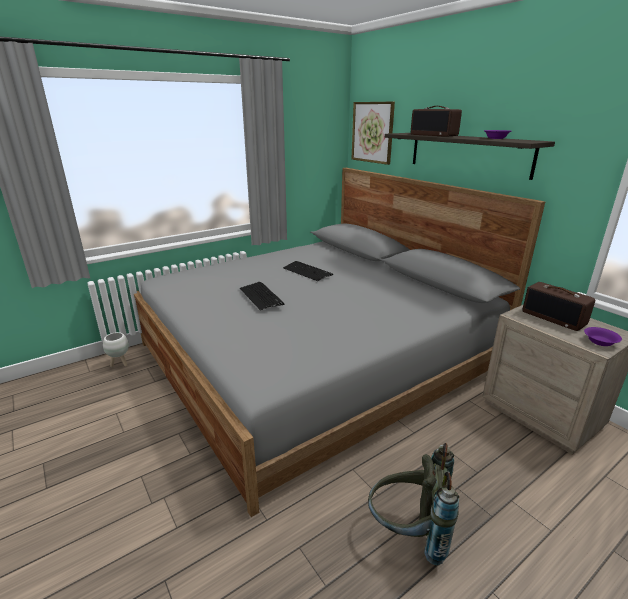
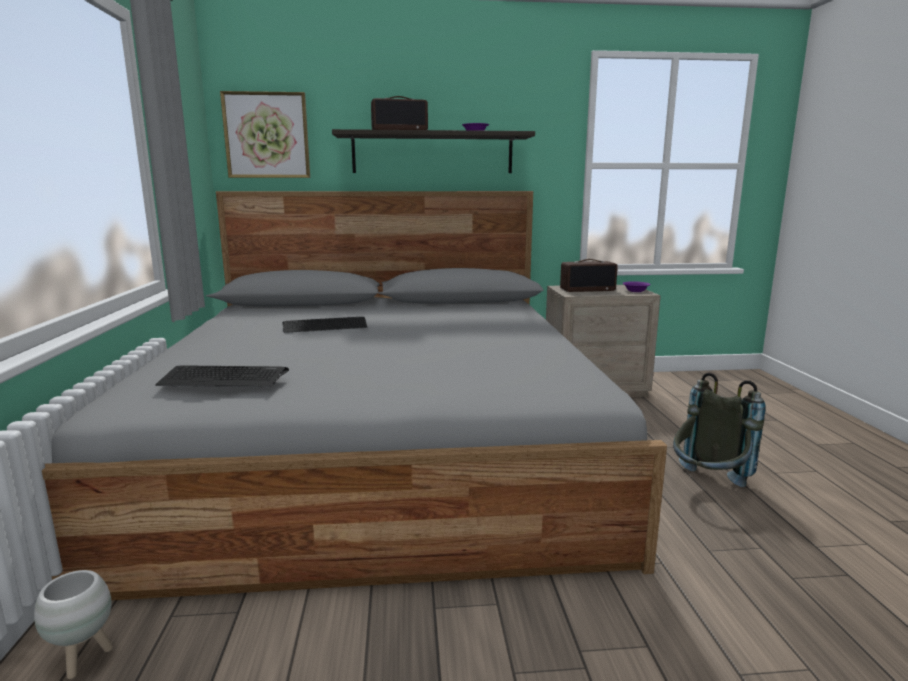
camera: 60 degrees left, 10 degrees down
(261, 296) = (364, 354): keyboard -> keyboard (224, 378)

